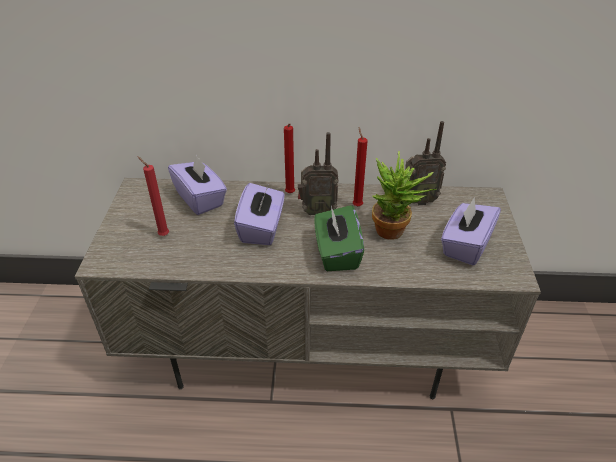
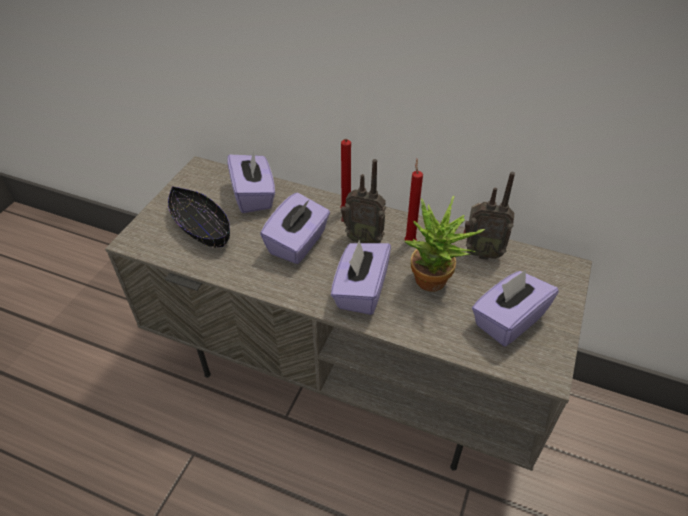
camera: 20 degrees right, 5 degrees up
(162, 235) = (200, 226): red candle -> black bowl
(336, 253) = (360, 291): green tissue box -> purple tissue box

